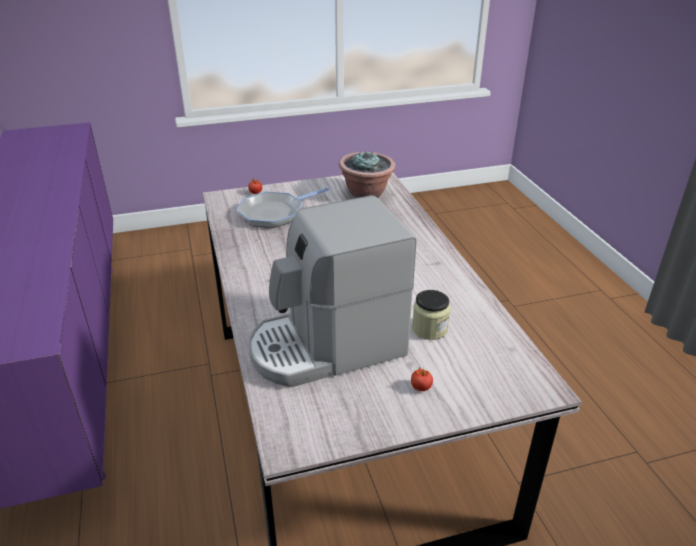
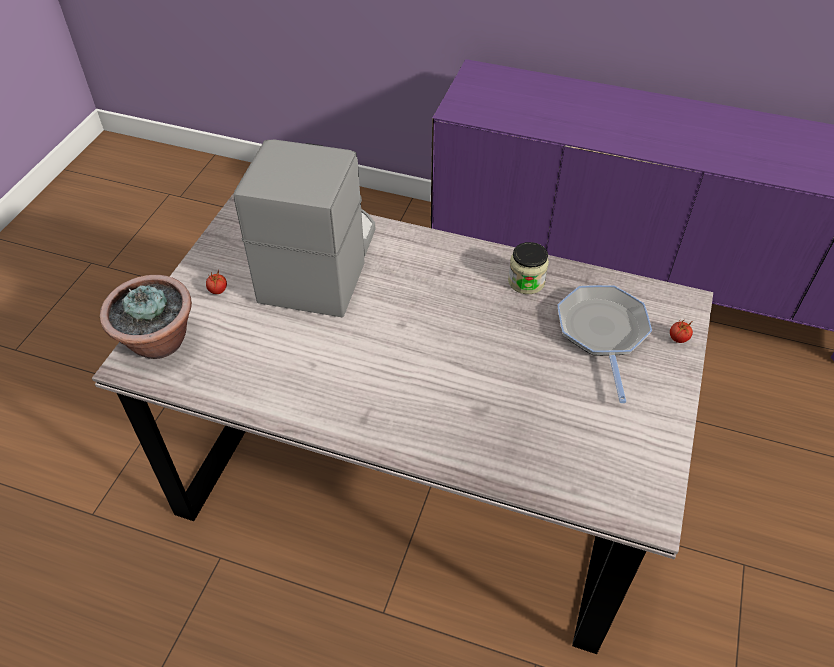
camera: 125 degrees right, 15 degrees up
(366, 194) = (596, 457): potted plant -> potted plant (159, 343)
(429, 329) = (271, 339): jar -> jar (526, 282)

